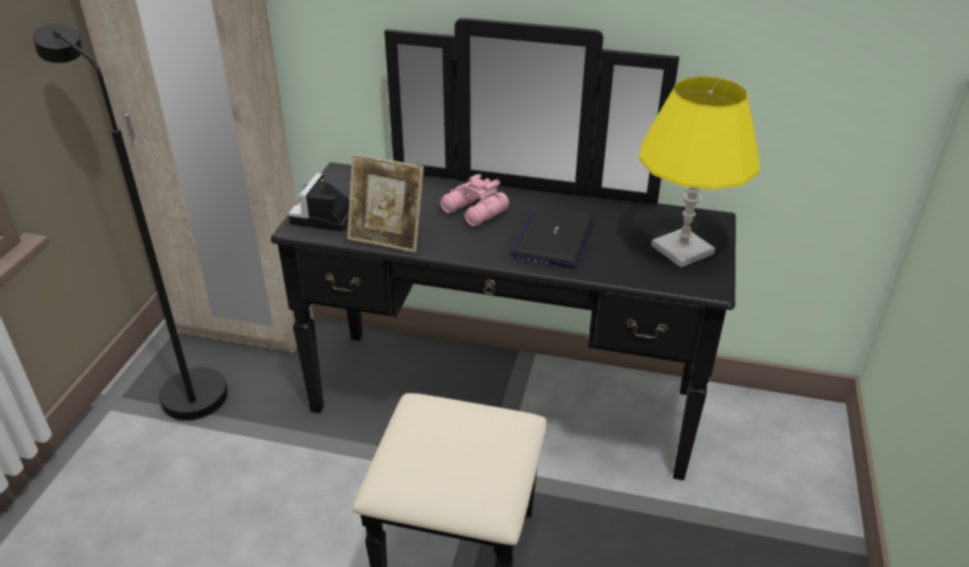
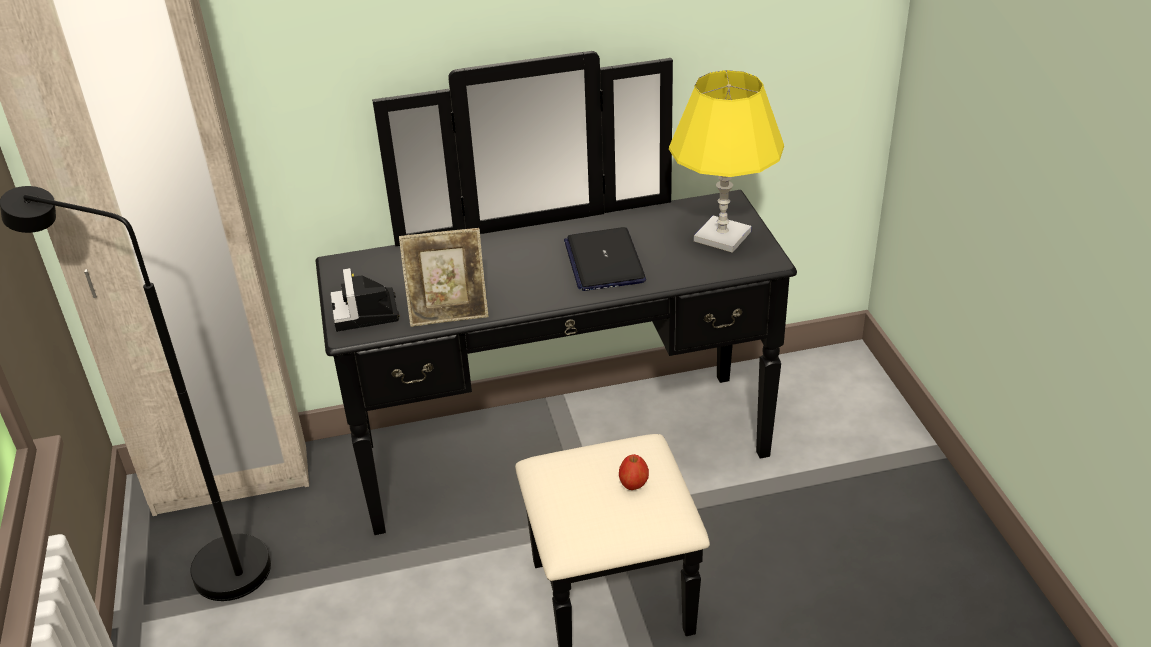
camera: 25 degrees left, 0 degrees up
(474, 212) = (510, 261): pink binoculars -> none
(478, 455) = (633, 485): none -> apple

